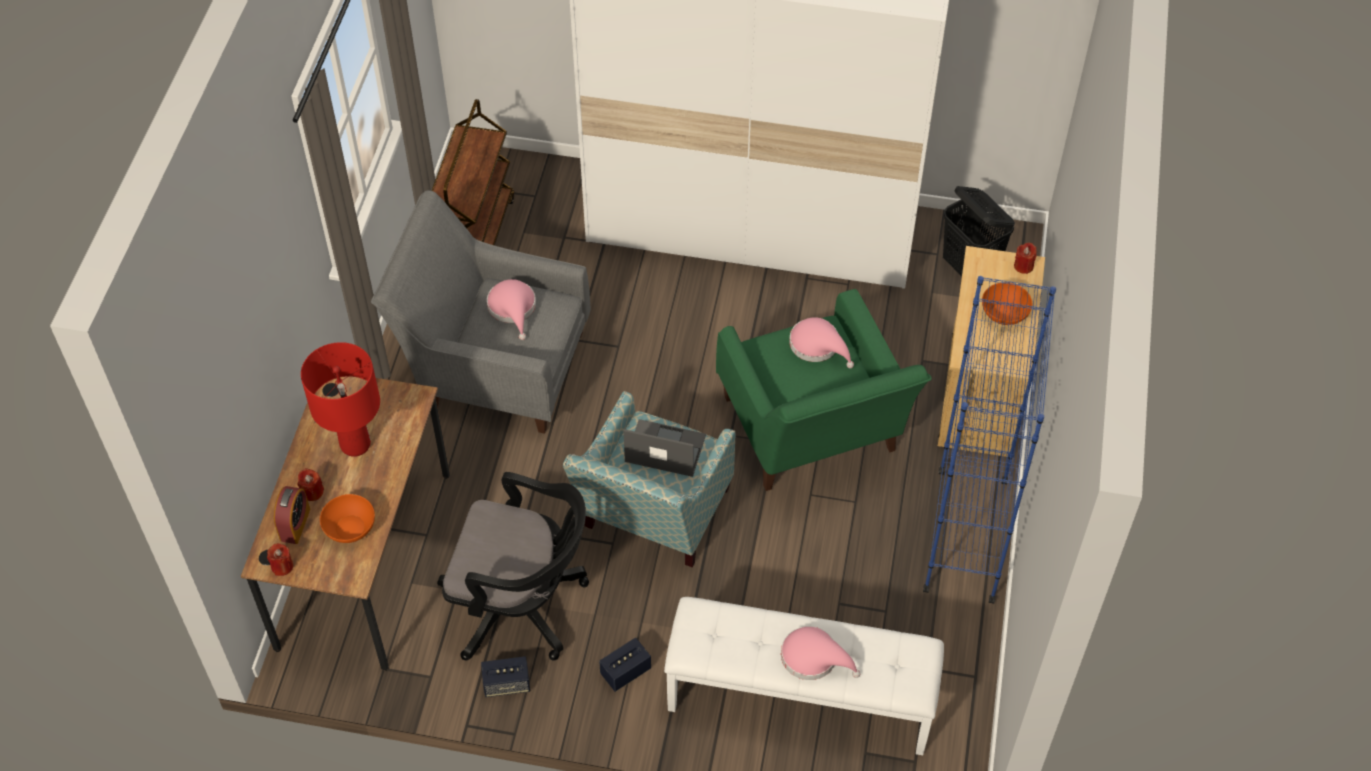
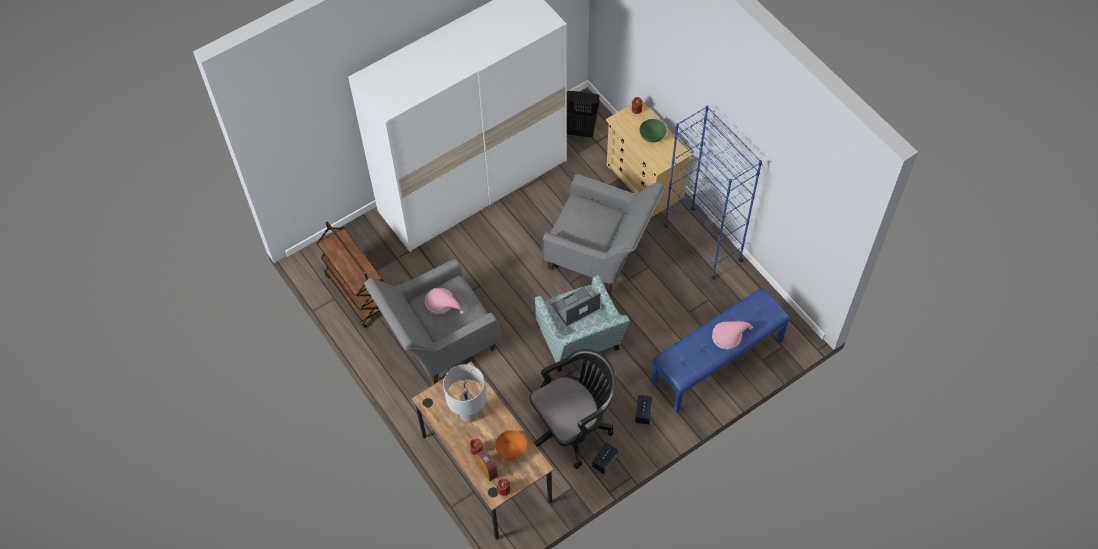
camera: 45 degrees left, 5 degrees up
(355, 445) = (468, 415): red table lamp -> grey table lamp
(799, 700) = (717, 362): white bench -> blue bench
(813, 434) = (601, 253): green armchair -> grey armchair
(818, 346) = (584, 211): pink hat -> none
(1004, 313) = (652, 135): orange bowl -> green bowl

